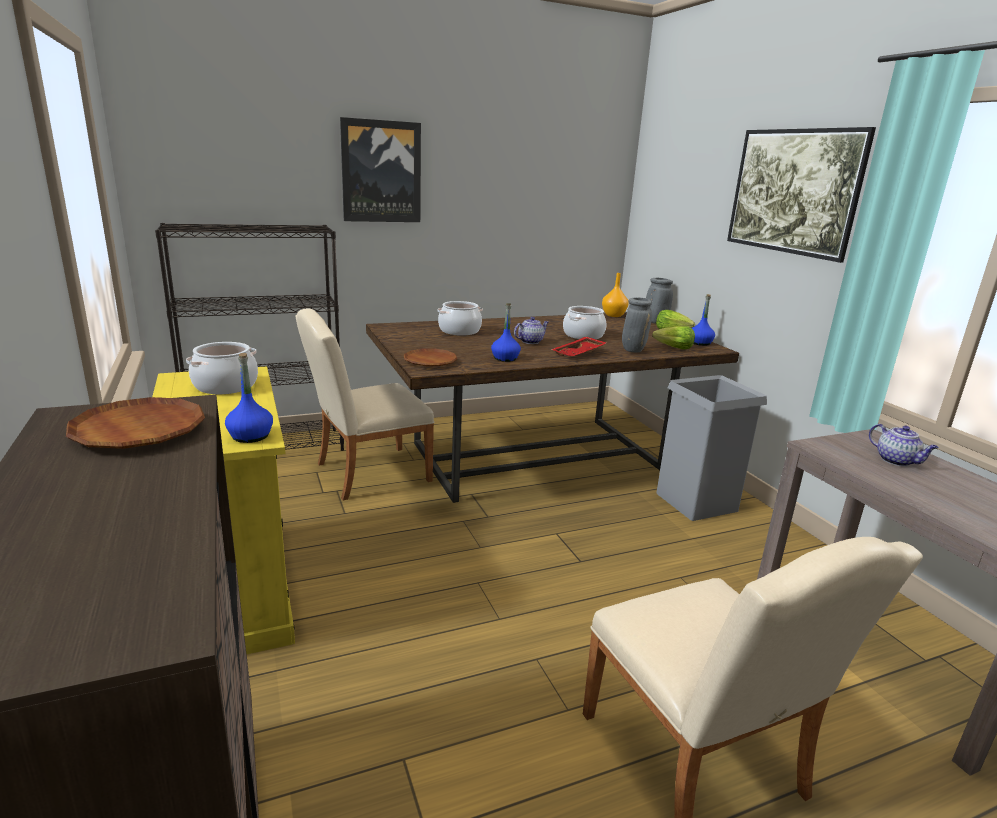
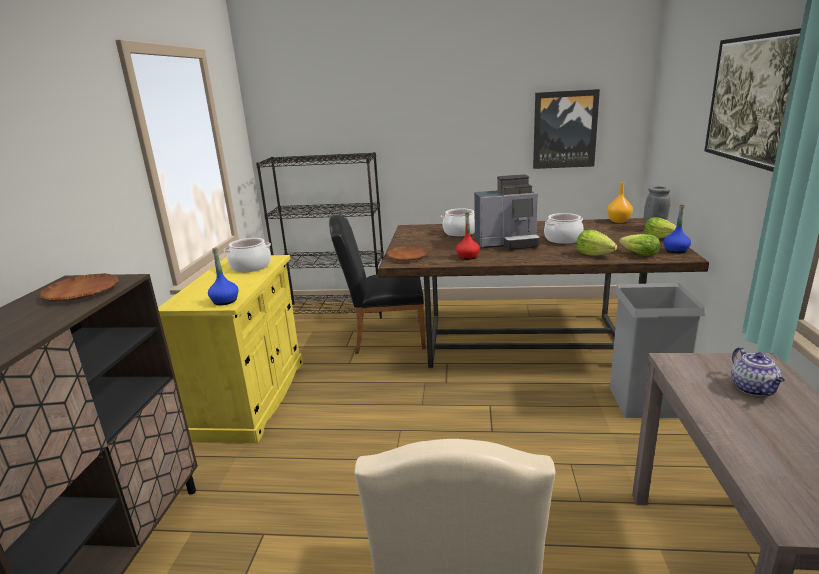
camera: 30 degrees right, 0 degrees up
(365, 473) = (383, 337): beige chair -> black chair
(381, 172) = (416, 109): picture -> picture (564, 130)
(505, 358) = (467, 257): blue bottle -> red bottle
(530, 341) = (508, 243): teapot -> coffee machine
(579, 354) = (537, 256): red tray -> none
(633, 350) = (593, 254): grey vase -> lettuce

